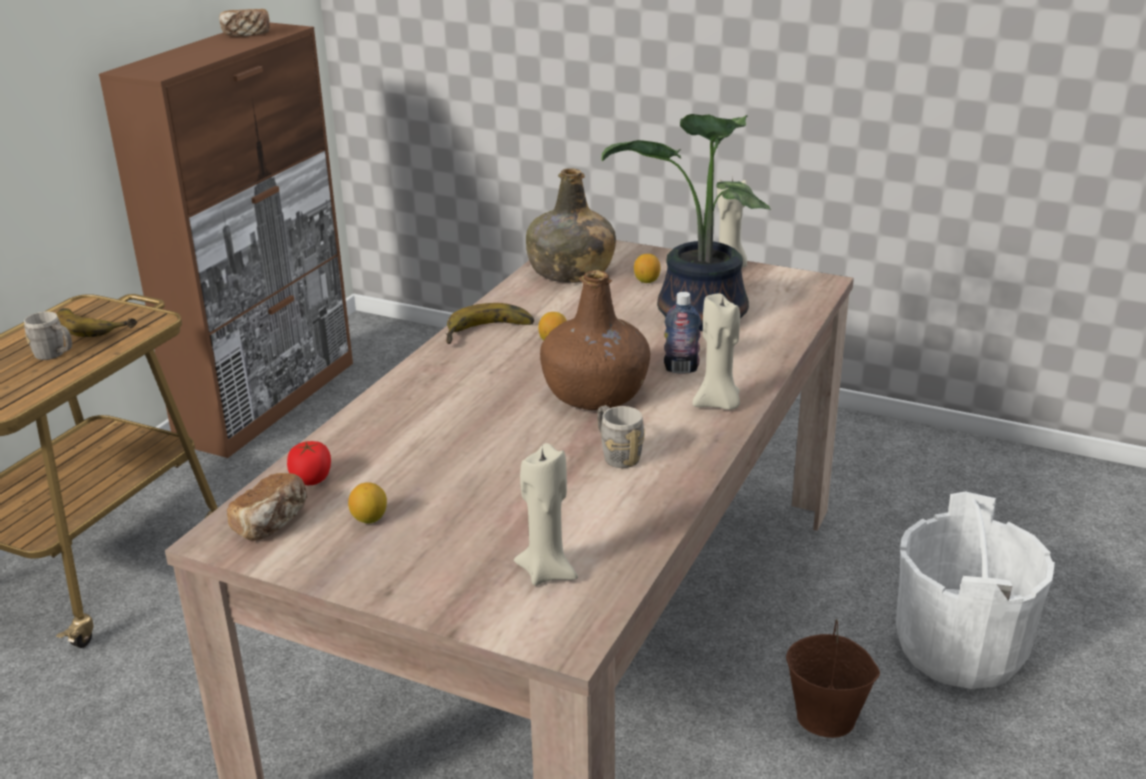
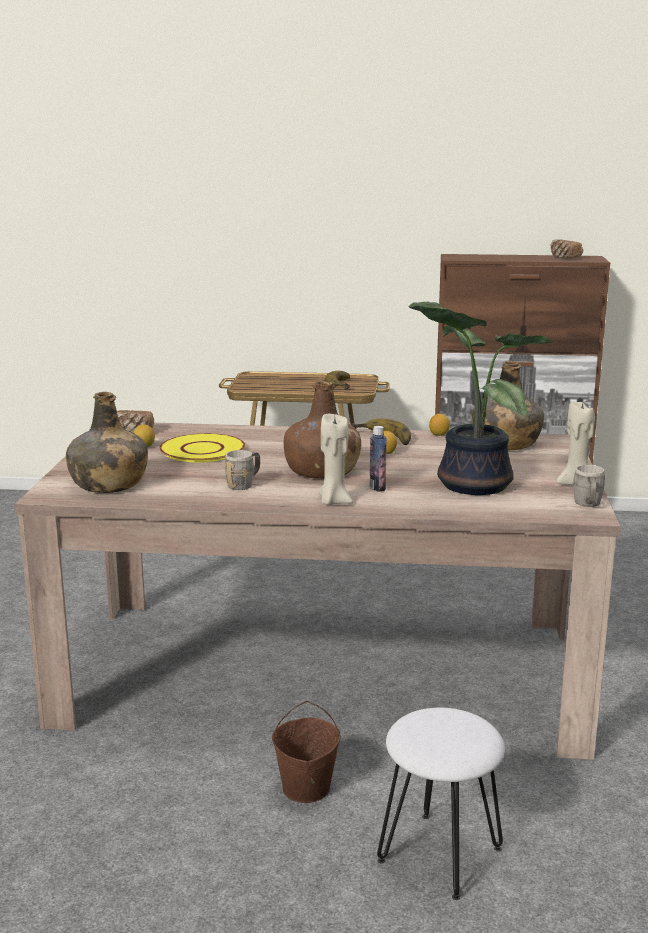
camera: 70 degrees right, 10 degrees down
(55, 355) = (304, 385): grey mug -> grey mug (588, 505)
(311, 479) = (177, 431): tomato -> none
(431, 468) = (202, 449): none -> yellow plate
(547, 571) = (108, 484): beige candle -> green bottle
(646, 281) = (517, 464): lemon -> lemon (439, 435)
(960, 648) = (439, 855): white bucket -> white stool

